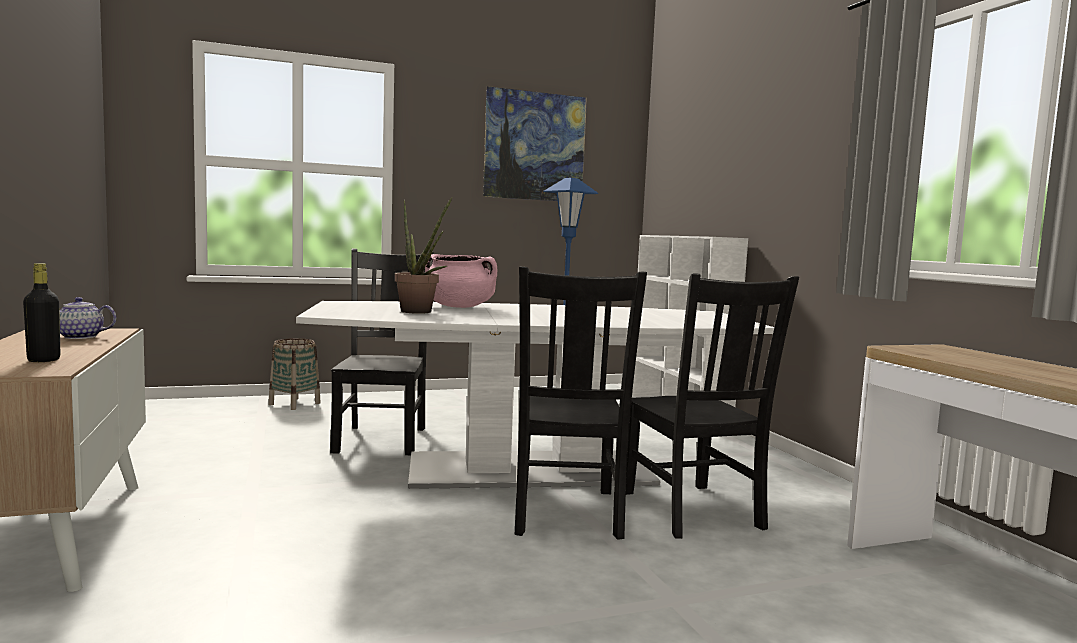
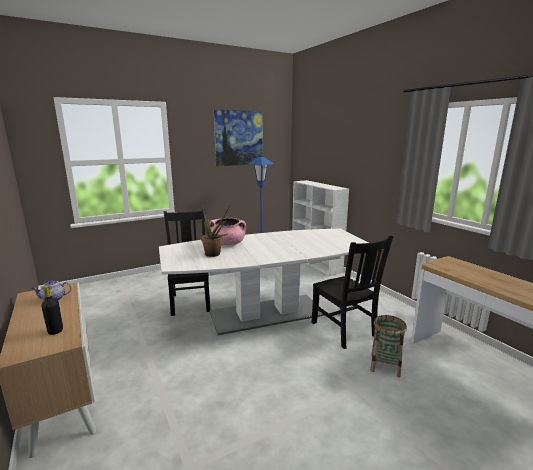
camera: 10 degrees left, 10 degrees up
(294, 404) = (136, 281): basket -> basket (385, 365)
(566, 514) = (293, 341): black chair -> none

